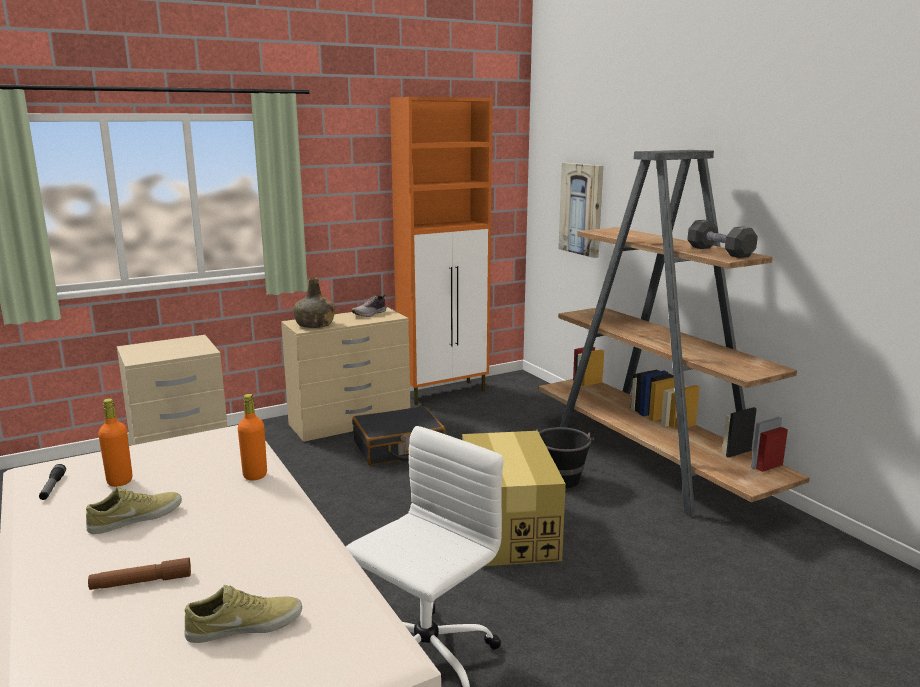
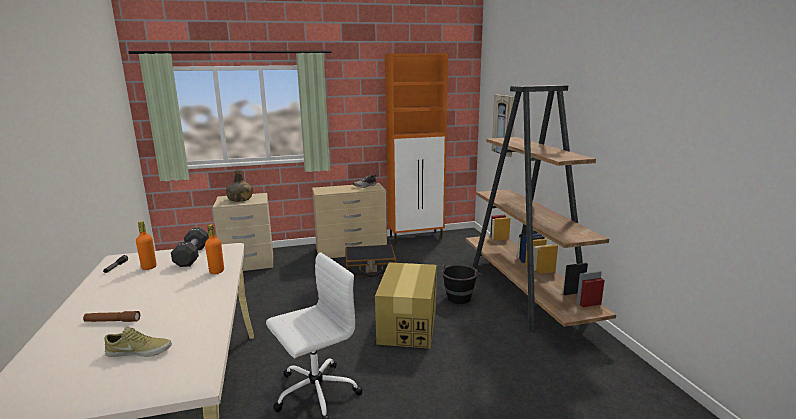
camera: 15 degrees right, 0 degrees up
(135, 517) = (139, 287): beige shoe -> none
(315, 325) = (328, 190): green bottle -> green bottle (240, 199)
(719, 252) = (562, 154): black dumbbell -> black dumbbell (192, 256)

